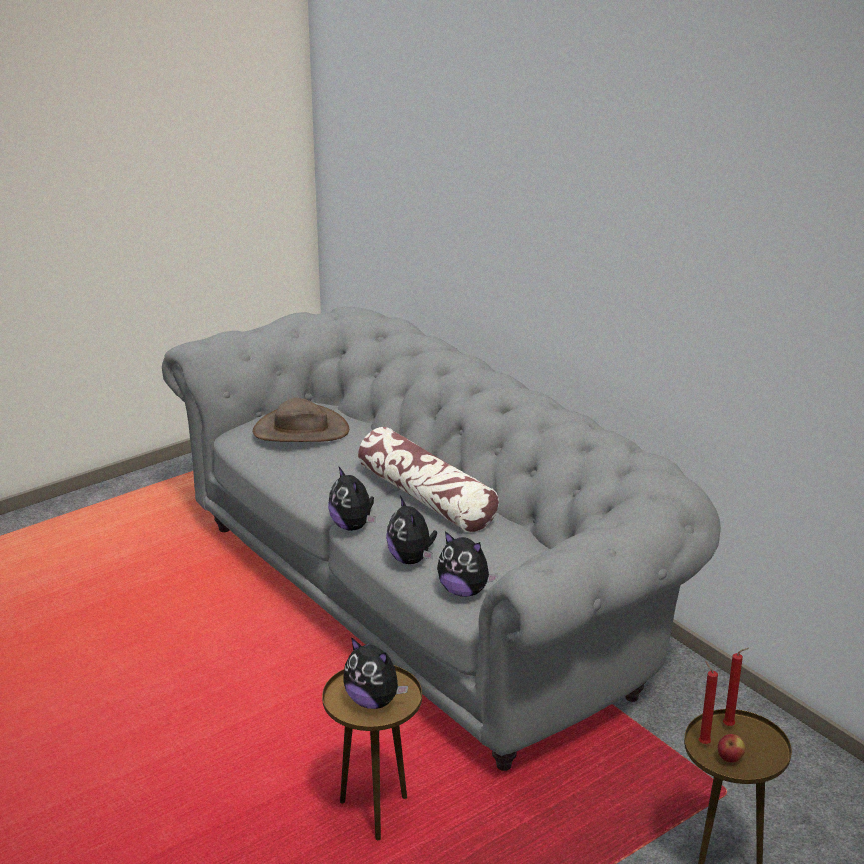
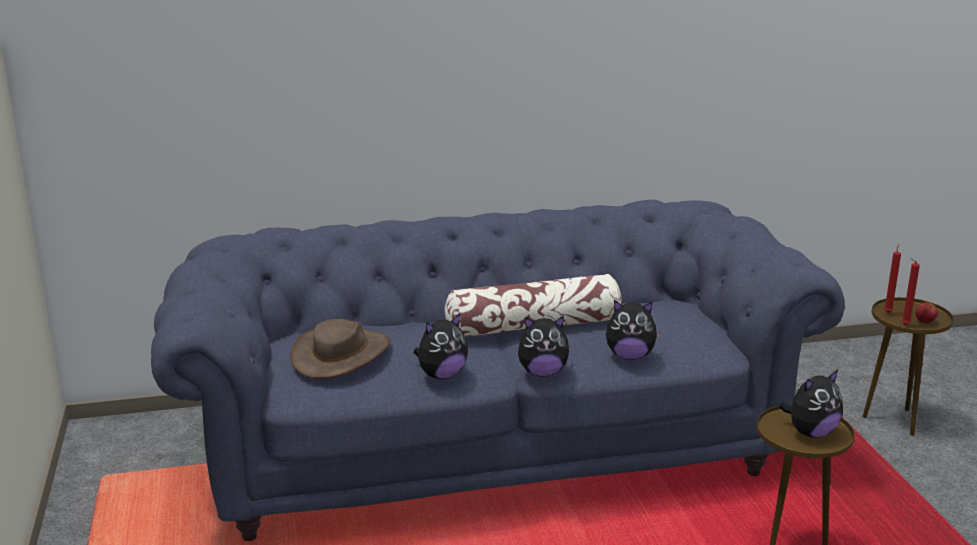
camera: 65 degrees left, 5 degrees down
(429, 597) = (489, 447): grey sofa -> blue sofa
(464, 591) = (697, 345): plush toy -> plush toy (441, 375)

